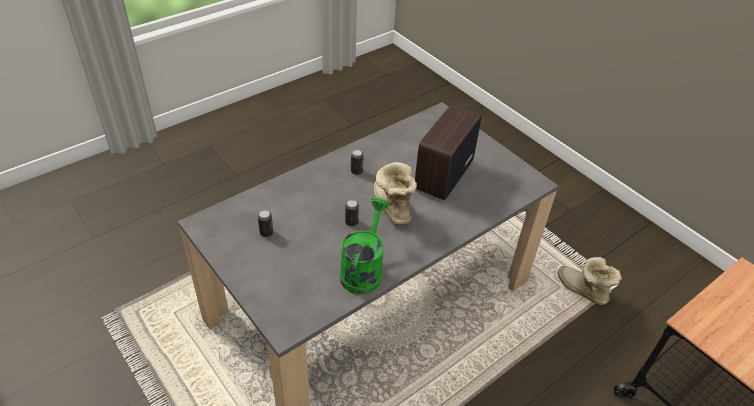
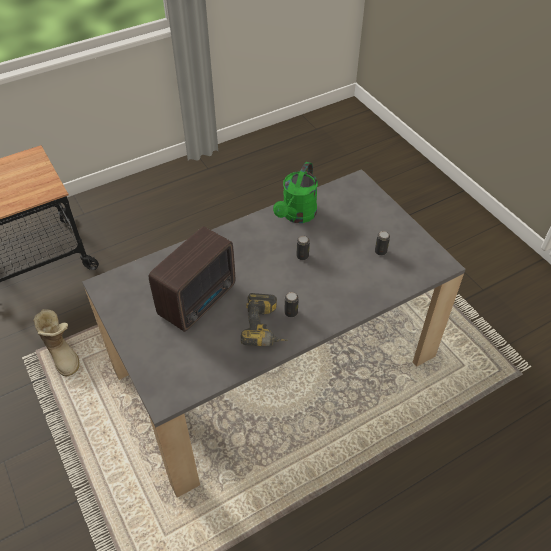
camera: 170 degrees left, 5 degrees up
(376, 159) = (266, 328): none -> power drill
(390, 207) = (262, 268): boot -> none

